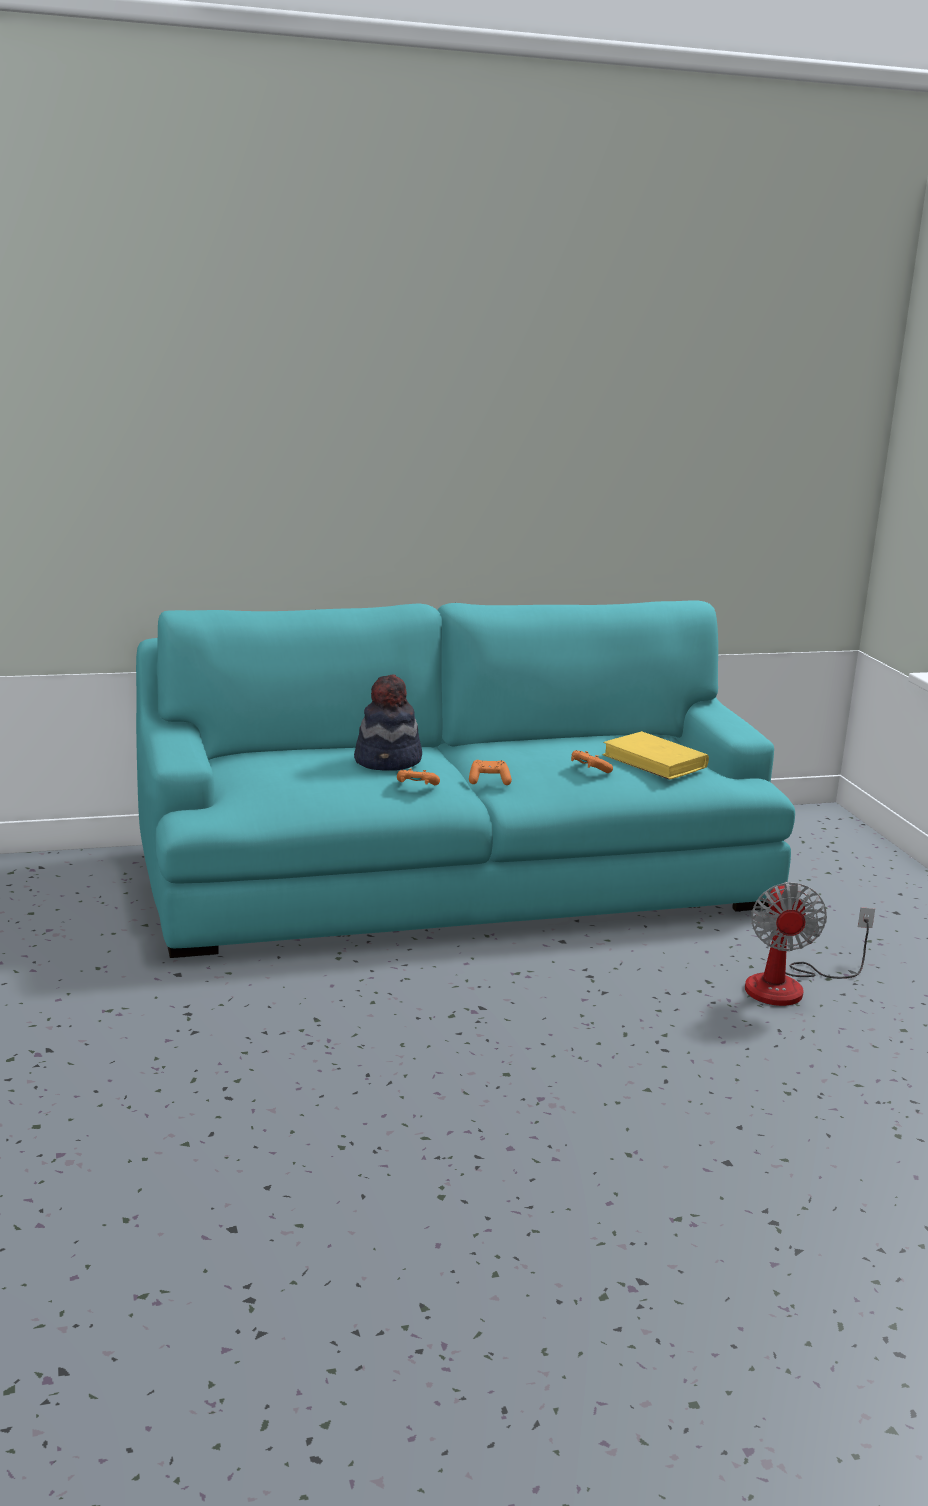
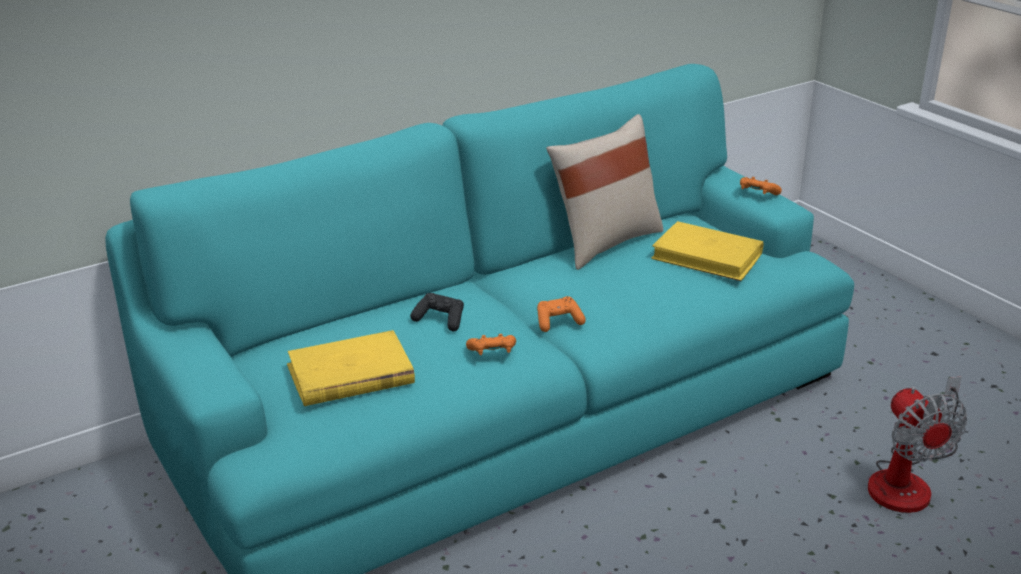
camera: 15 degrees left, 10 degrees up
(293, 779) = (350, 375): none -> yellow book
(388, 761) = (440, 320): hat -> black game controller
(570, 739) = (605, 242): none -> beige pillow
(589, 769) = (653, 284): orange game controller -> orange game controller (757, 194)

